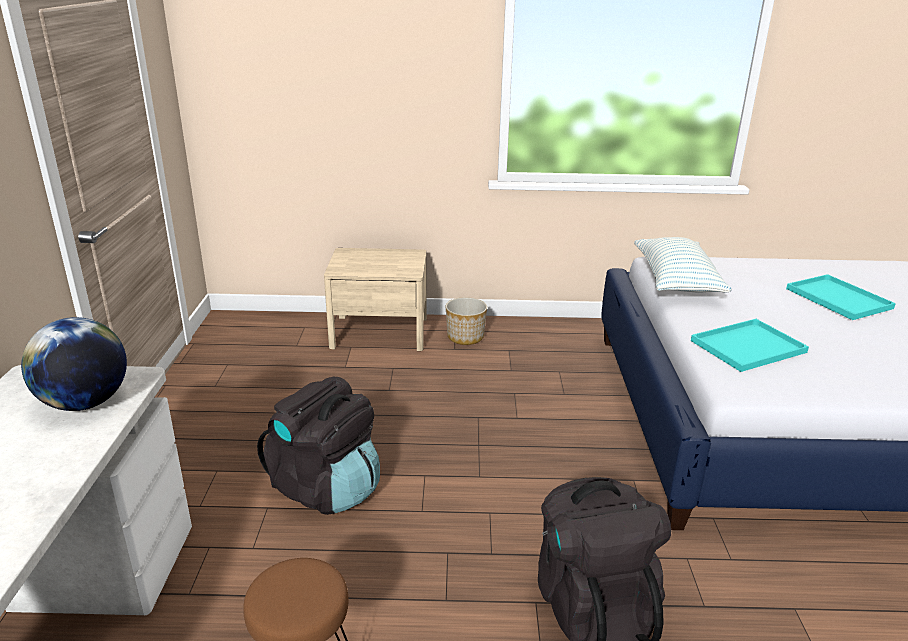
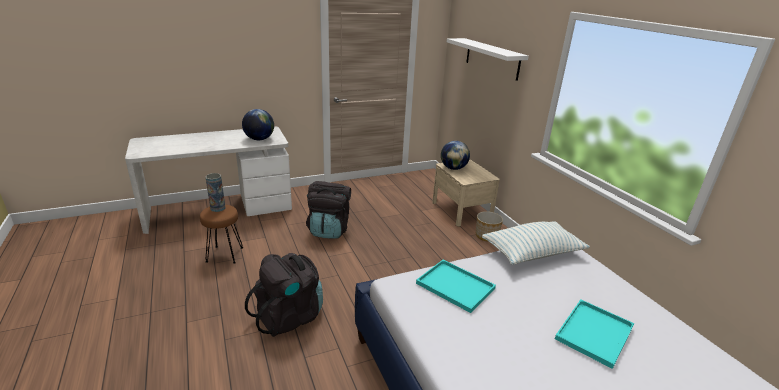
camera: 65 degrees right, 0 degrees up
(278, 590) = (218, 208): none -> vase
(336, 59) = (492, 58): none -> white shelf
(357, 268) = (453, 168): none -> globe

